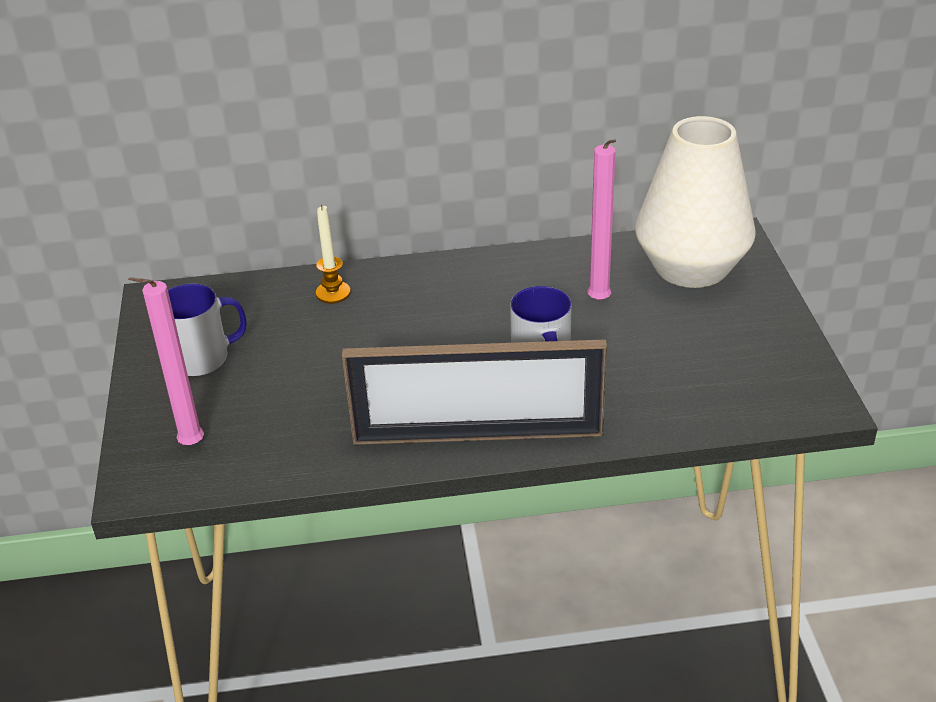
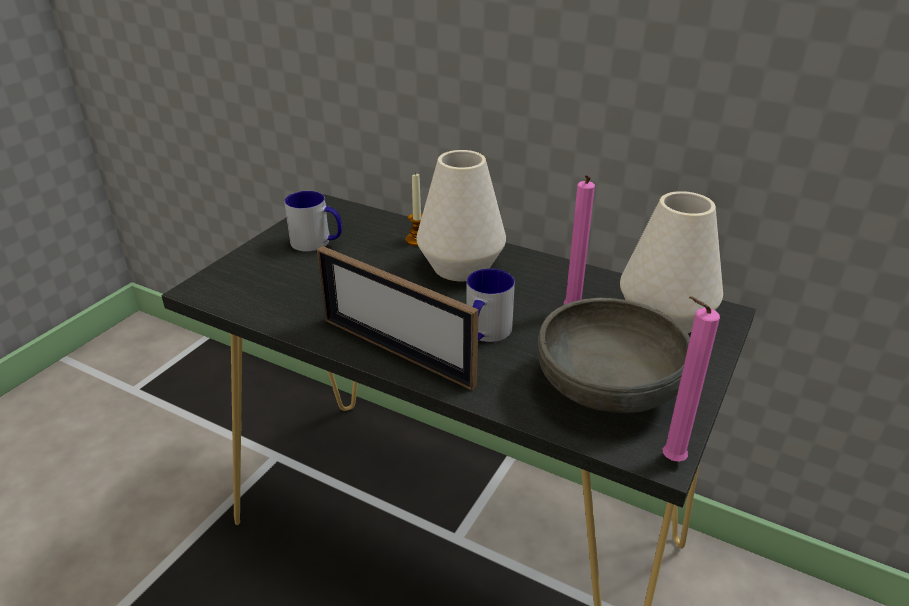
camera: 35 degrees right, 5 degrees down
(188, 446) = (248, 281): pink candle -> pink candle (669, 460)
(425, 304) = (461, 266): none -> white vase
(718, 365) = (607, 387): none -> grey bowl

